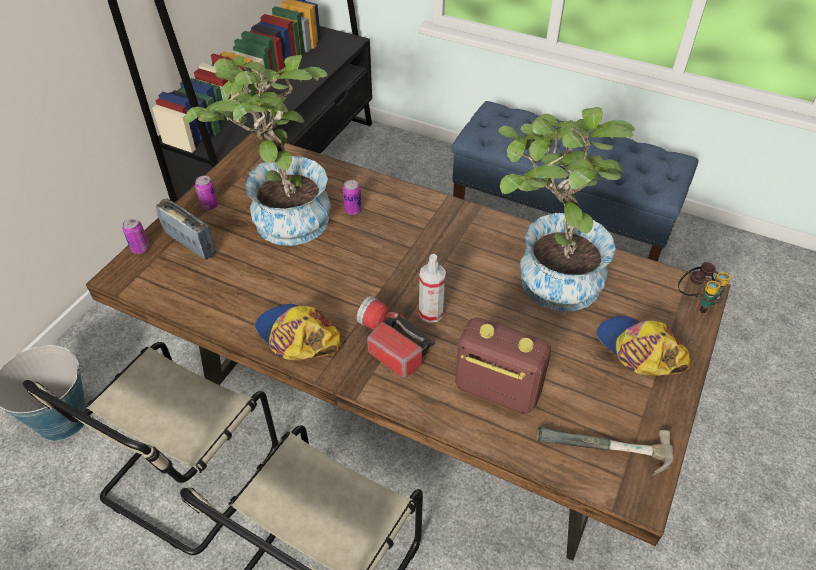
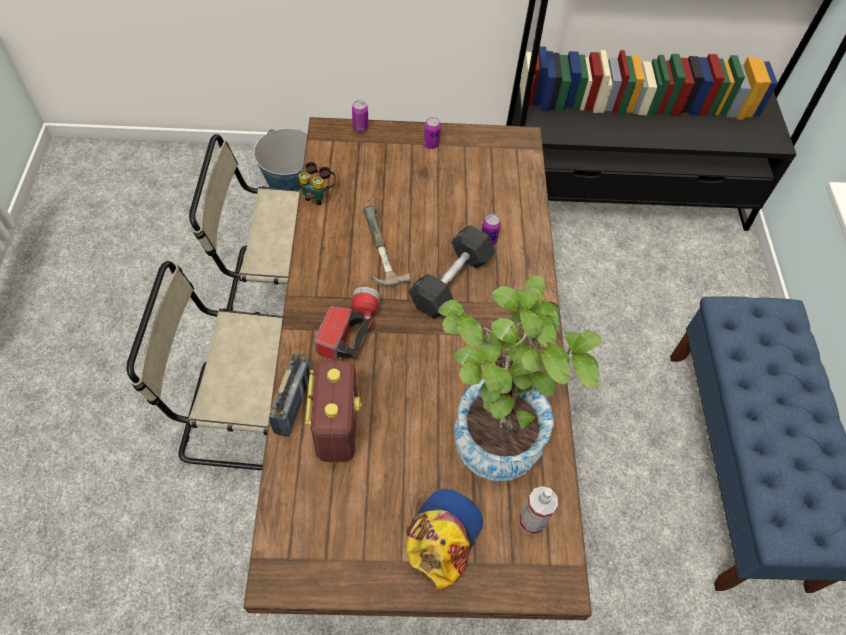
camera: 60 degrees right, 10 degrees up
(190, 243) = (383, 153): radio -> radio (293, 404)
(282, 216) = (449, 195): potted plant -> none
(297, 336) = (324, 264): cap -> none
(382, 251) = (451, 282): none -> grey dumbbell
(431, 313) = (398, 347): spray bottle -> spray bottle (532, 521)
(604, 452) = (308, 536): hammer -> hammer (375, 249)
(696, 301) = (544, 581): binoculars -> binoculars (318, 195)

